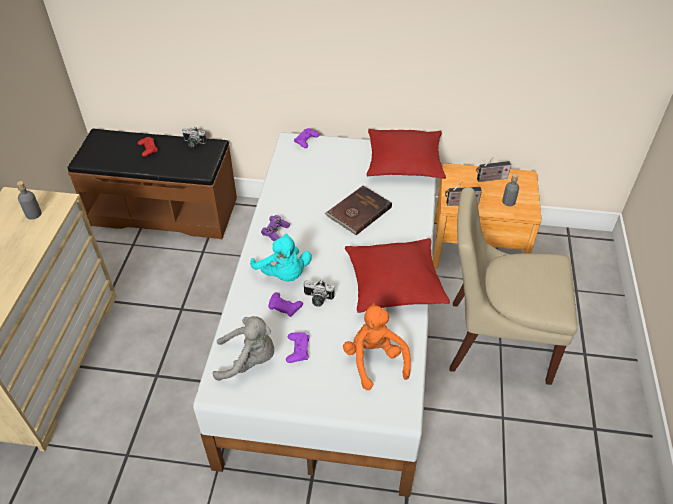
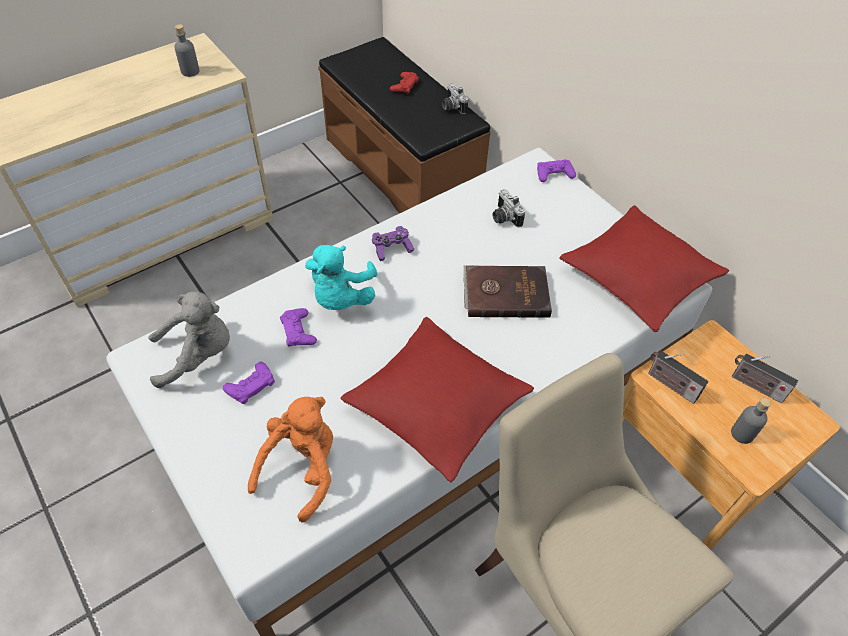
camera: 45 degrees right, 5 degrees up
(249, 360) = (198, 355): grey plush toy -> grey plush toy turned 60 degrees counterclockwise
(317, 299) = (337, 351): camera -> camera (503, 217)

